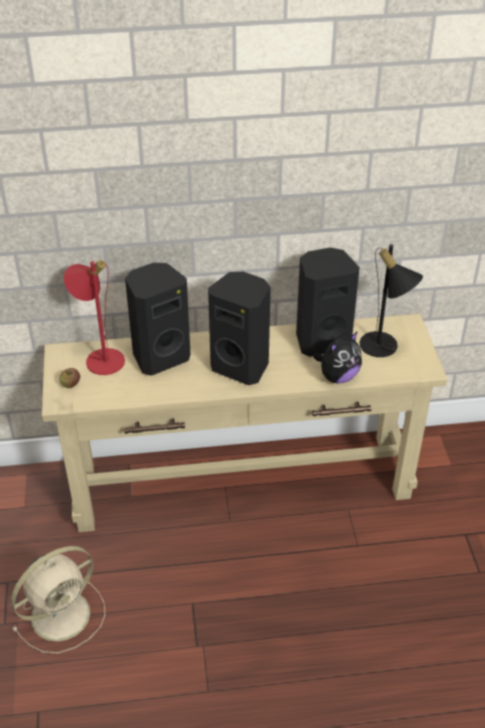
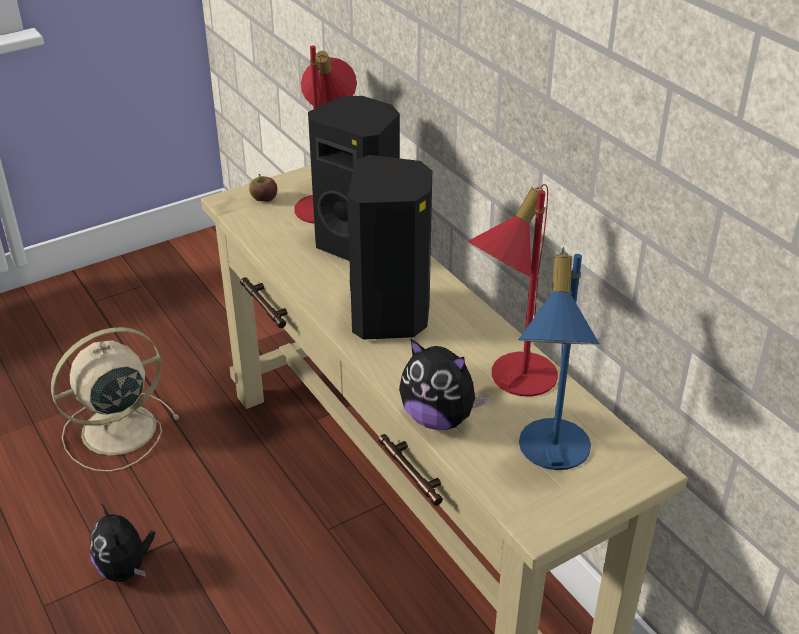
camera: 65 degrees right, 5 degrees down
(63, 613) = (115, 431): beige fan -> beige fan turned 120 degrees clockwise
(202, 636) = (125, 569): none -> plush toy
(321, 340) = (511, 377): black speaker -> red table lamp
(384, 348) = (550, 454): black table lamp -> blue table lamp

